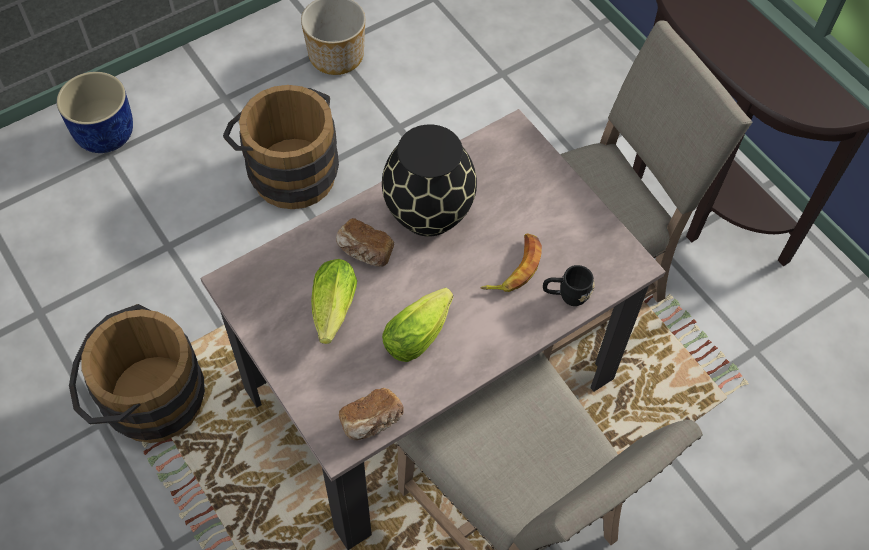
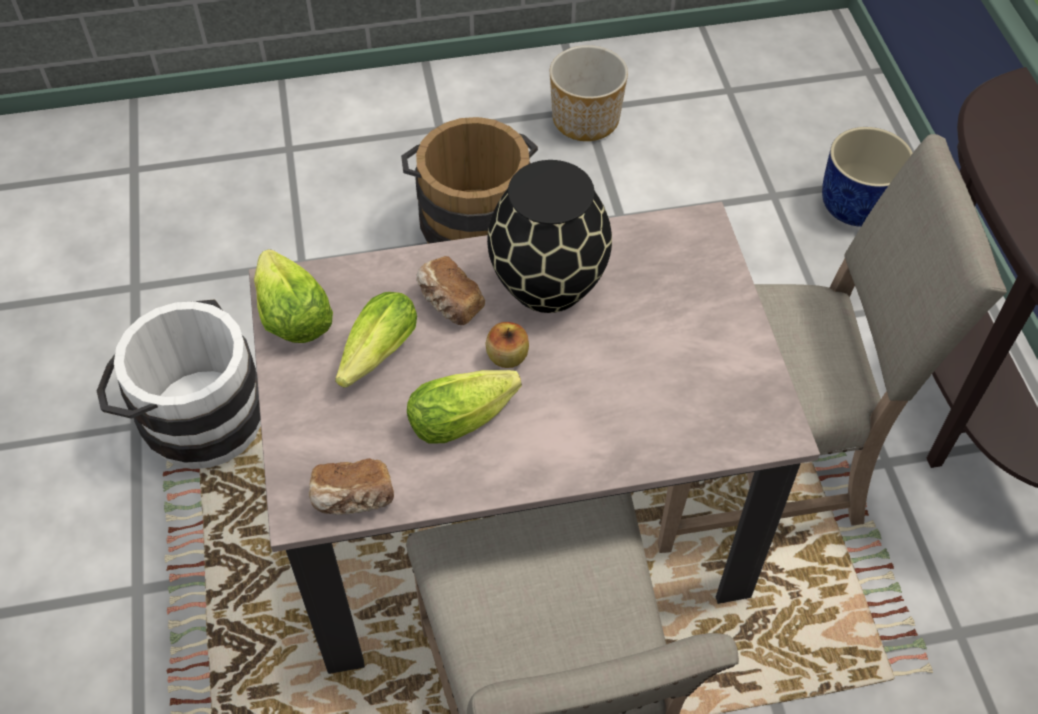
camera: 25 degrees right, 5 degrees down
(104, 135) = (295, 128): blue planter -> blue planter (855, 206)
(145, 399) = (194, 417): brown bucket -> white bucket
(254, 303) = (292, 316): none -> lettuce
(426, 278) = (507, 357): none -> apple
(514, 267) = (622, 382): banana -> none
(566, 295) = (672, 437): black mug -> none

